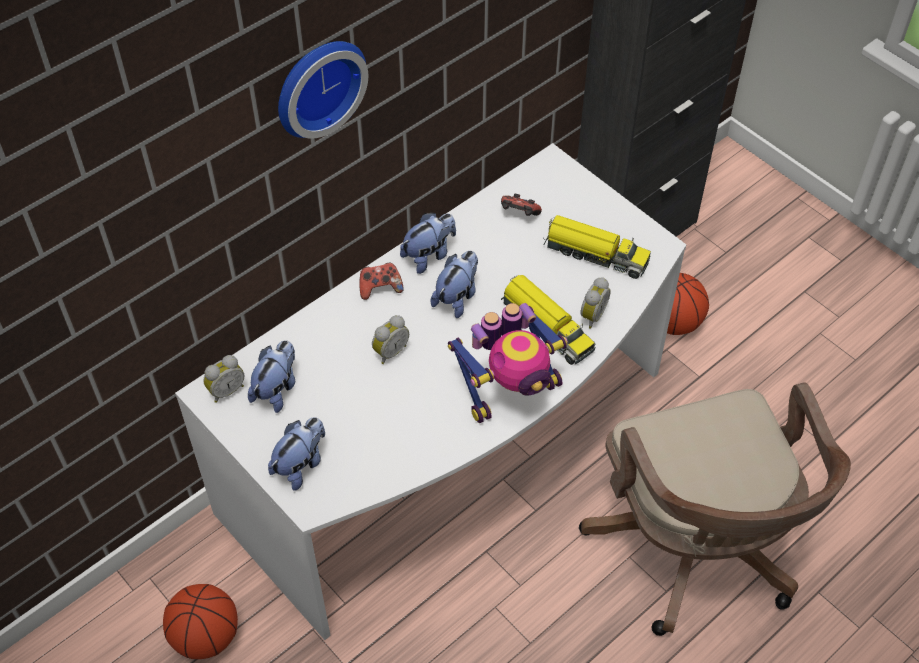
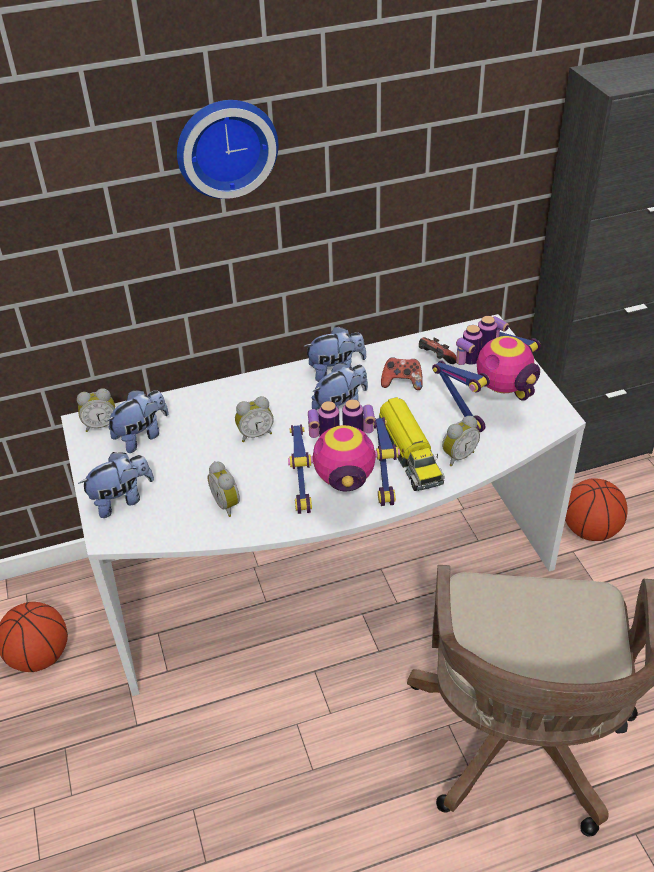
camera: 25 degrees right, 10 degrees down
(380, 288) = (278, 384): game controller -> game controller (402, 383)
(407, 434) = (228, 504): none -> alarm clock
(595, 254) = (489, 408): toy truck -> toy robot

